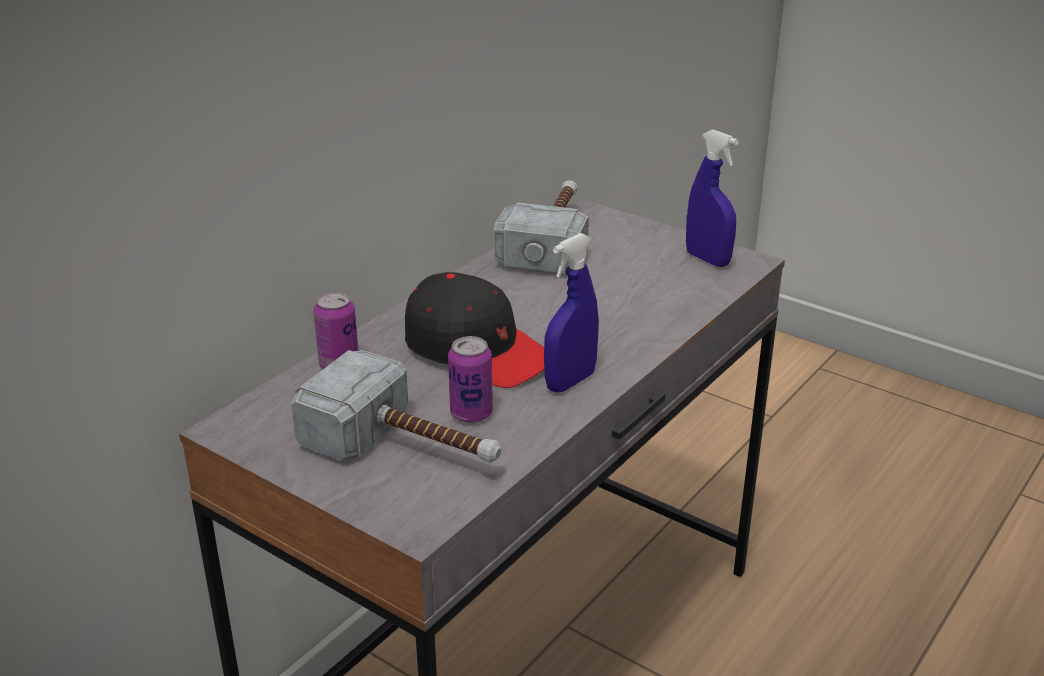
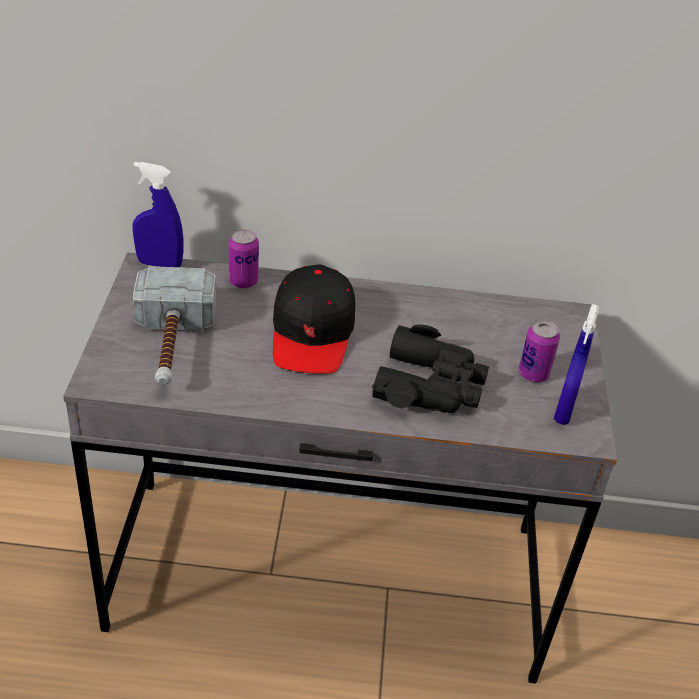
camera: 55 degrees right, 10 degrees up
(471, 413) = (231, 359): can -> can (533, 374)
(552, 240) = (506, 314): hammer -> none
(570, 382) = (307, 392): blue spray bottle -> blue spray bottle (159, 264)
(619, 310) = (430, 385): none -> black binoculars

